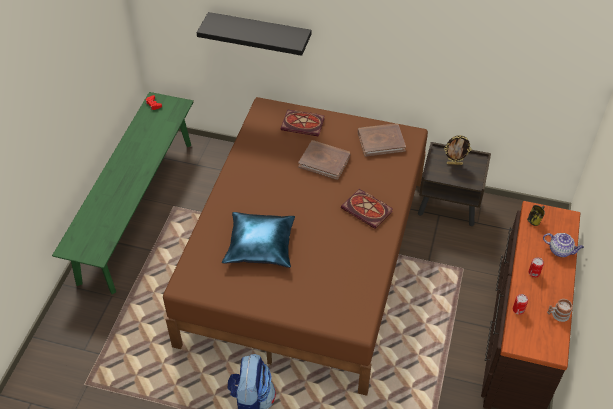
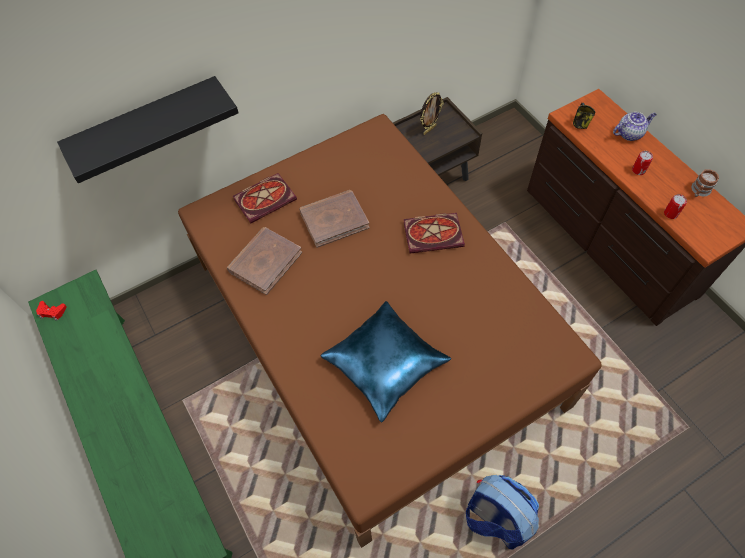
camera: 45 degrees left, 10 degrees up
(381, 141) = (360, 156): brown book -> brown book (265, 262)

